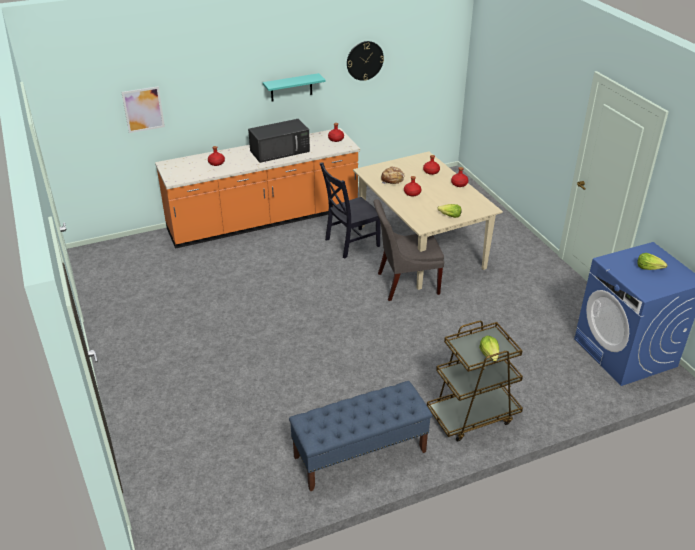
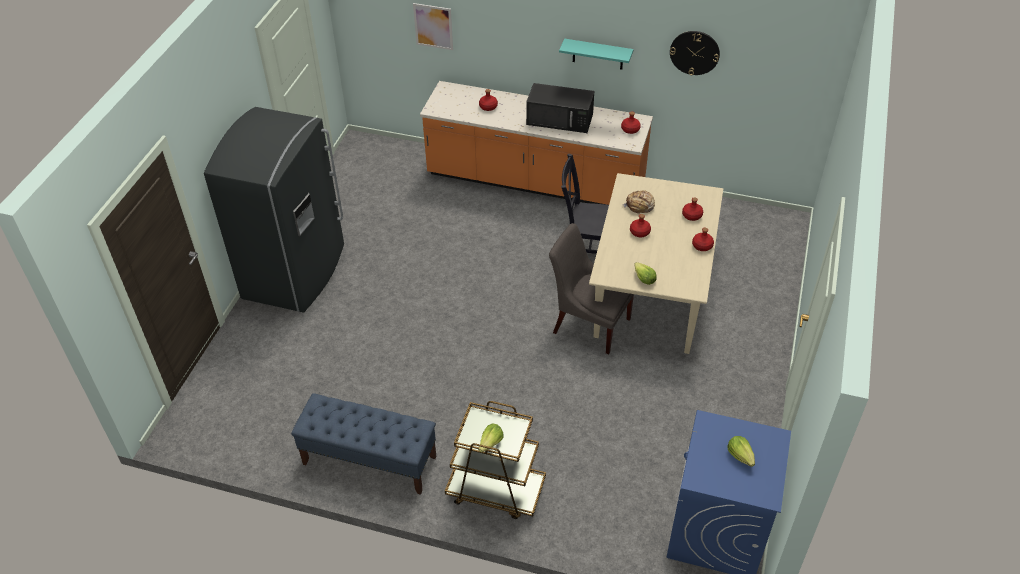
camera: 40 degrees right, 10 degrees up
(136, 363) = (296, 272): none -> grey fridge

